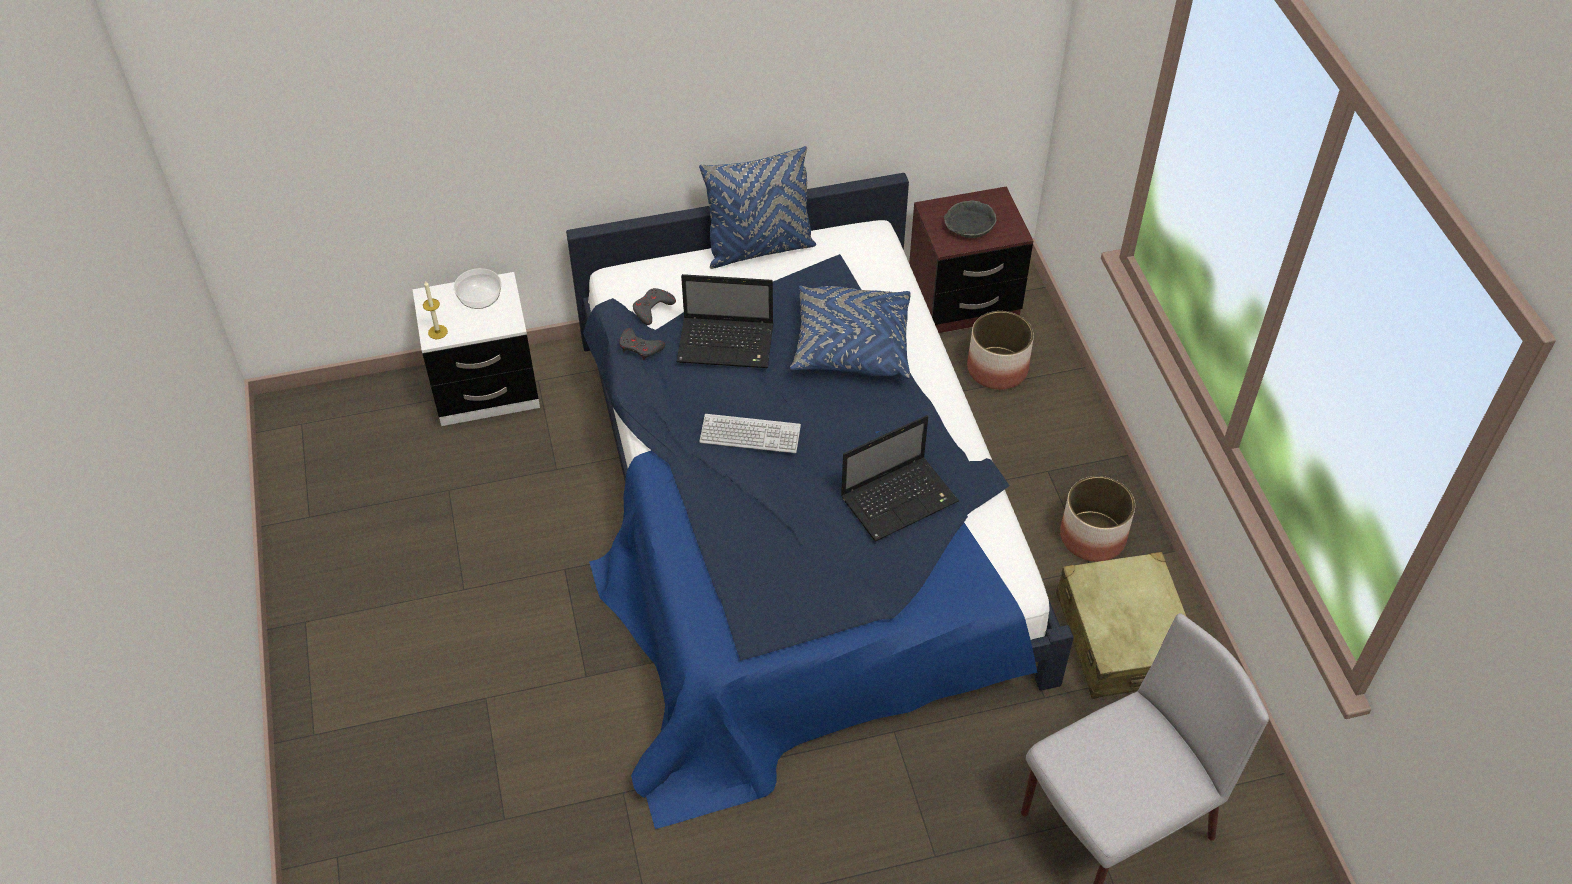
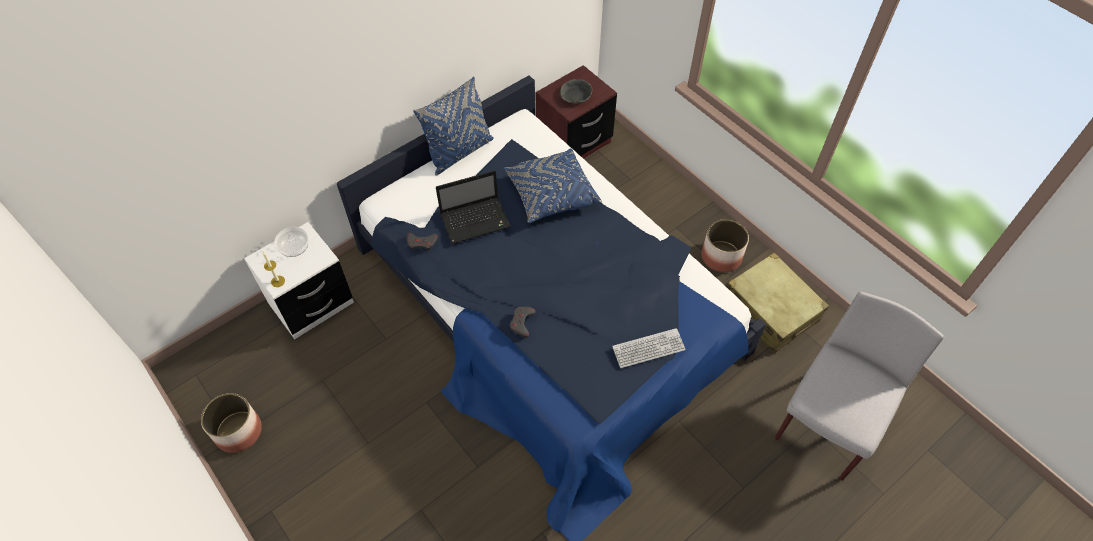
camera: 25 degrees left, 5 degrees up
(652, 308) = (415, 214): grey game controller -> grey game controller (522, 322)
(750, 435) = (523, 274): keyboard -> keyboard (648, 349)
(900, 498) = (636, 280): laptop -> none
(997, 369) = (615, 176): planter -> planter (239, 431)

